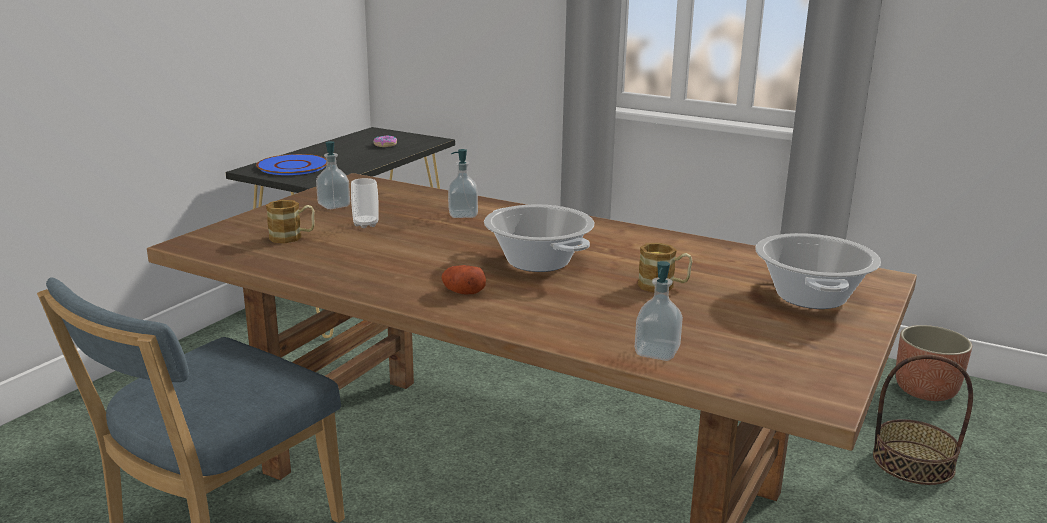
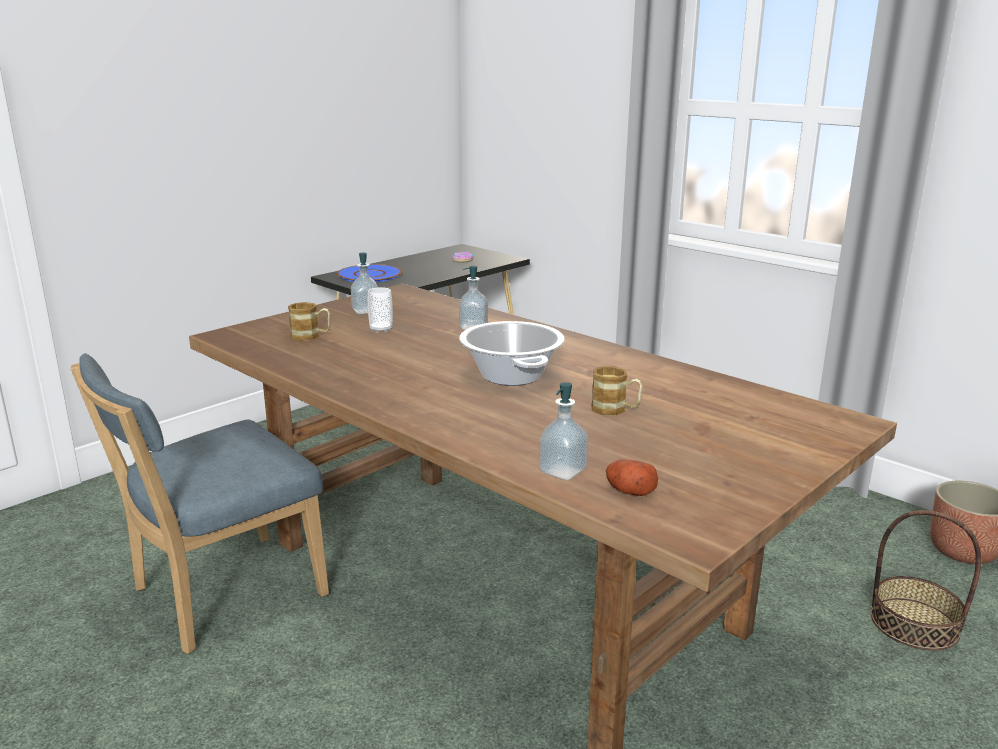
camera: 15 degrees right, 0 degrees up
(462, 292) = (422, 397): potato -> potato (629, 491)
(810, 297) = (760, 434): cooking pot -> none

